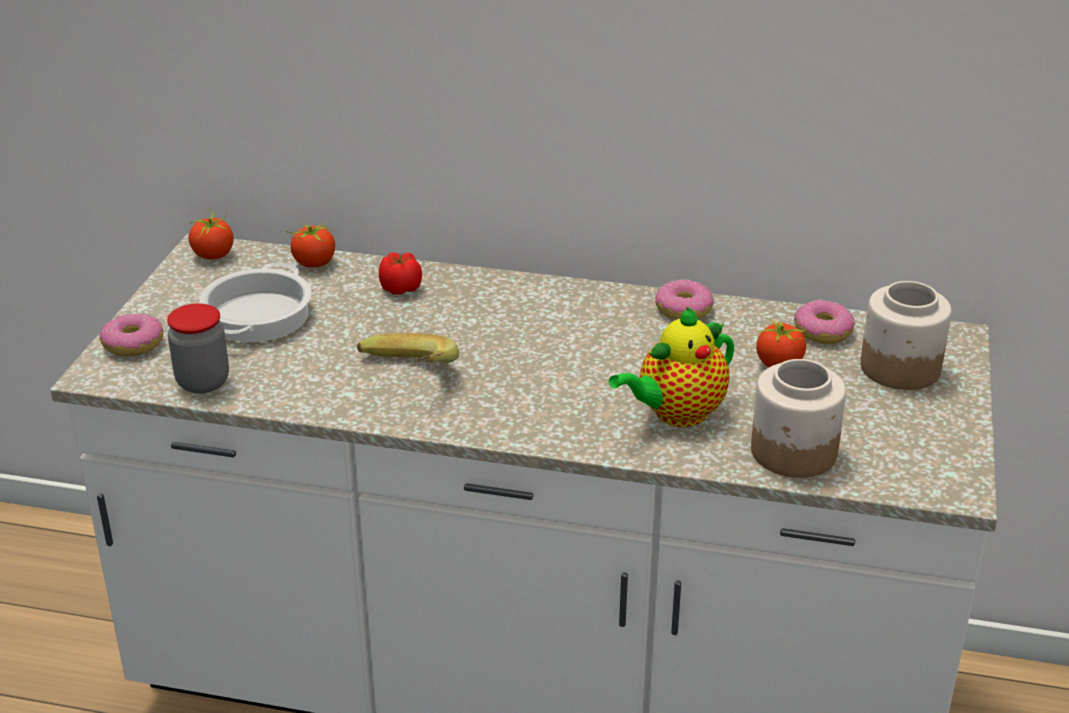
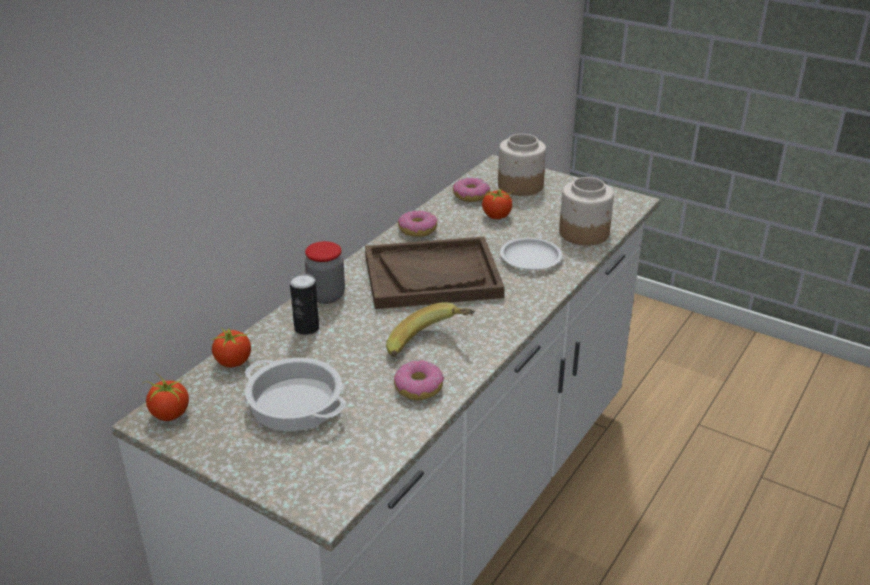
camera: 70 degrees left, 0 degrees up
(133, 344) = (290, 479): donut -> donut (418, 387)
(203, 382) = (378, 445): jar -> jar (326, 296)
(400, 288) = (306, 328): tomato -> can
(570, 345) = (432, 276): none -> brown tray
(676, 414) = (530, 258): teapot -> white plate

